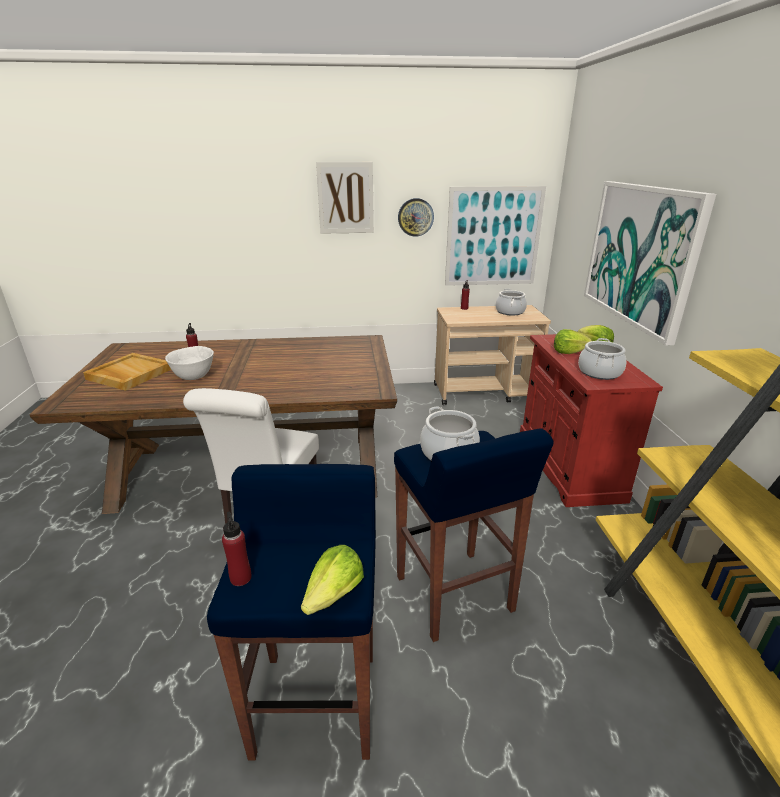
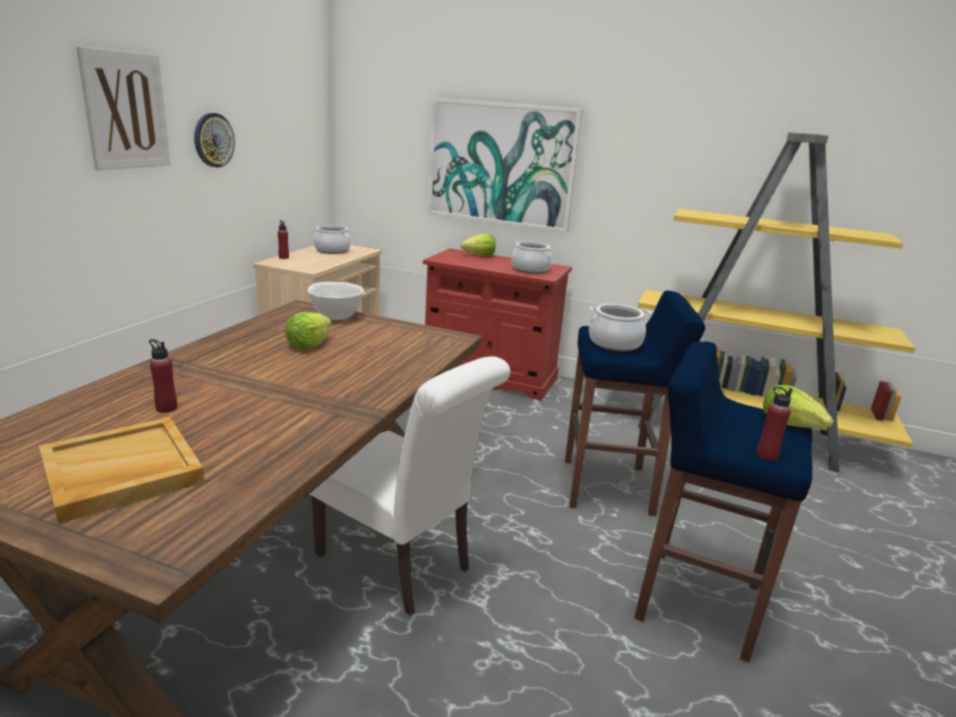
camera: 65 degrees left, 5 degrees down
(194, 376) = (239, 419): white bowl -> white bowl (335, 316)
(493, 237) = (287, 164): picture -> none
(568, 352) = (480, 263): lettuce -> lettuce (308, 345)

